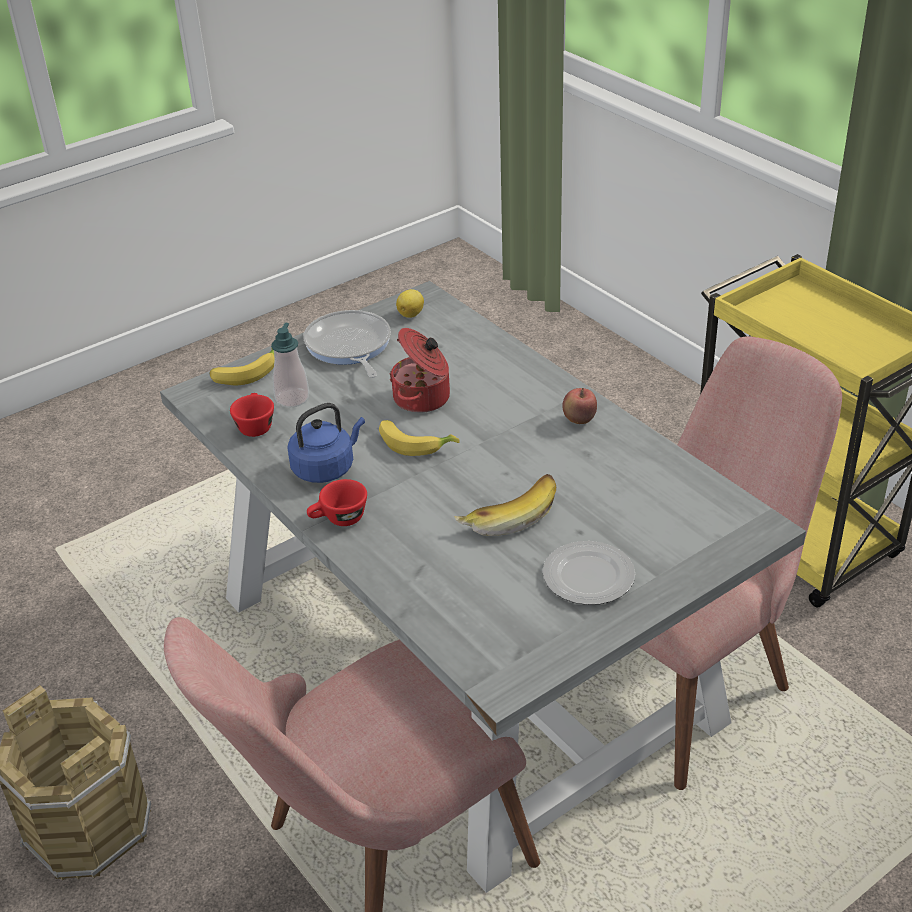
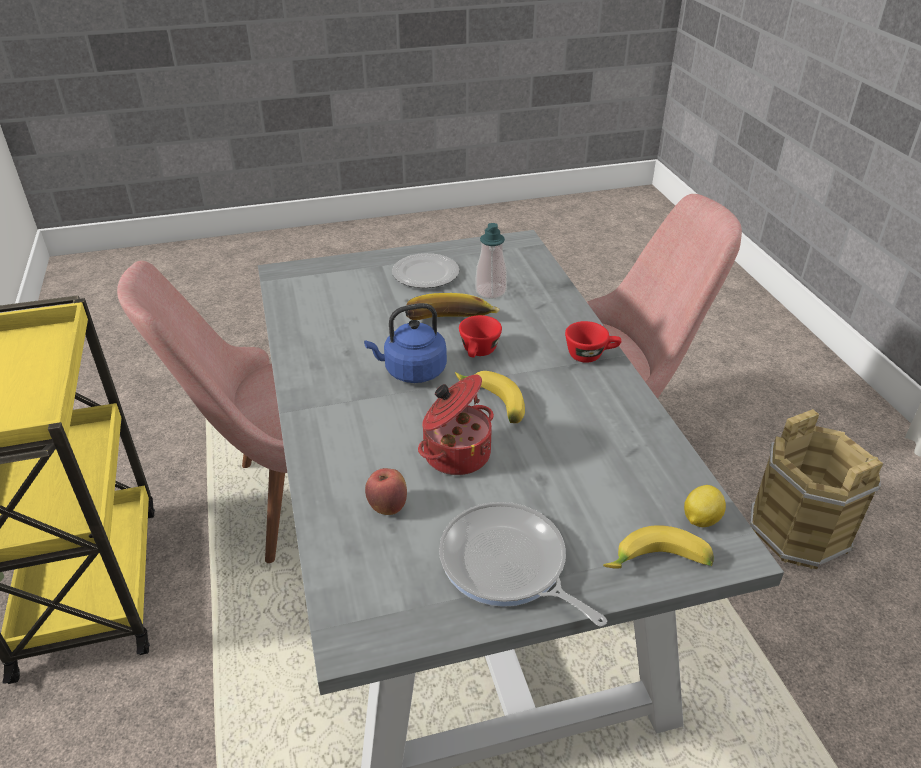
camera: 160 degrees left, 0 degrees up
(254, 425) = (656, 475): red cup -> red cup (478, 353)
(292, 398) = (605, 500): soap dispenser -> soap dispenser (490, 291)
(326, 468) = (589, 403): blue kettle -> blue kettle (412, 371)
(349, 347) = (507, 565): frying pan -> frying pan turned 135 degrees clockwise
(411, 314) = (392, 602): lemon -> lemon (700, 519)
(579, 421) = (324, 382): apple -> apple (388, 507)

